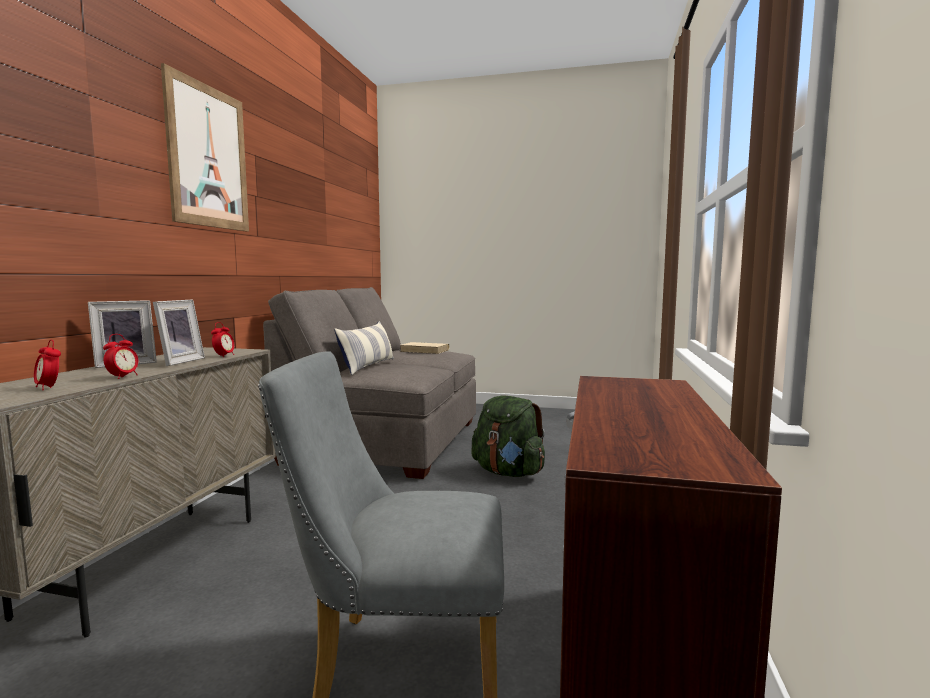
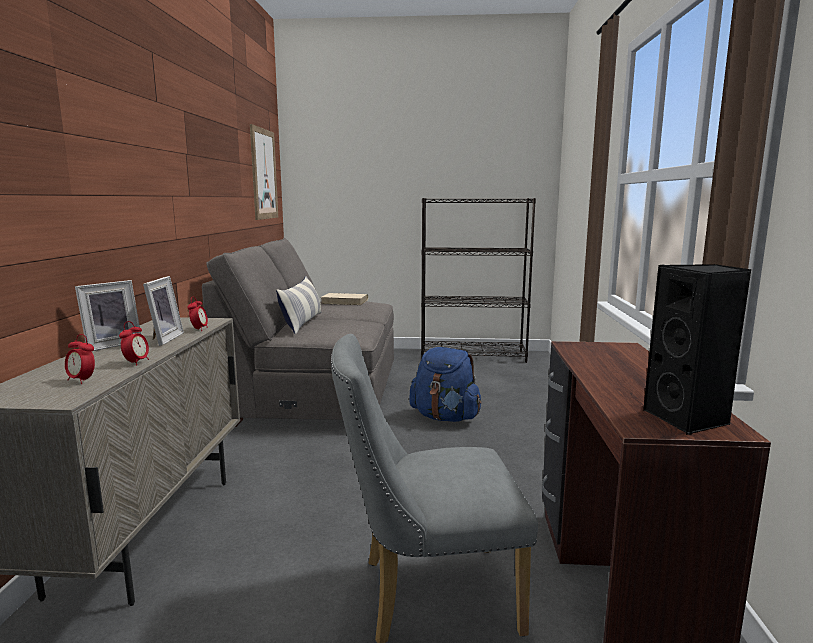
camera: 10 degrees left, 5 degrees up
(208, 157) = (150, 119): picture -> picture (264, 174)
(508, 472) = (445, 417): green backpack -> blue backpack
(565, 414) = (473, 355): none -> black bookcase
(678, 455) = (689, 419): none -> black speaker

